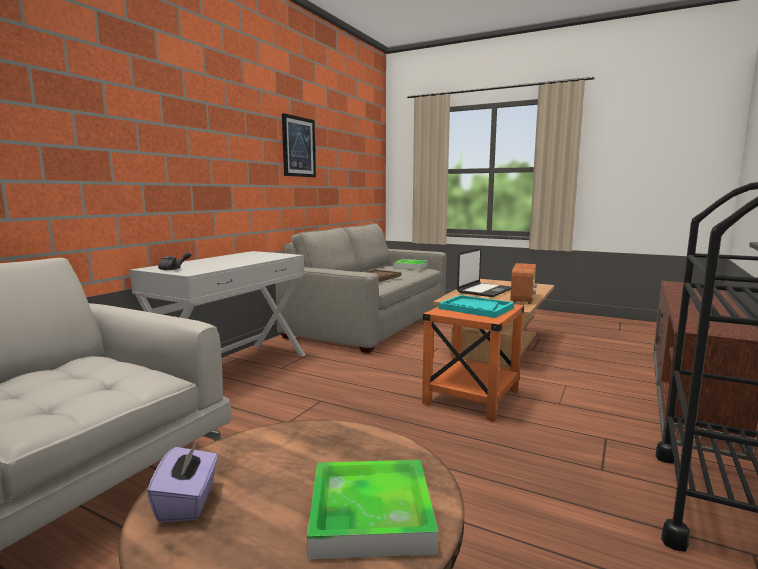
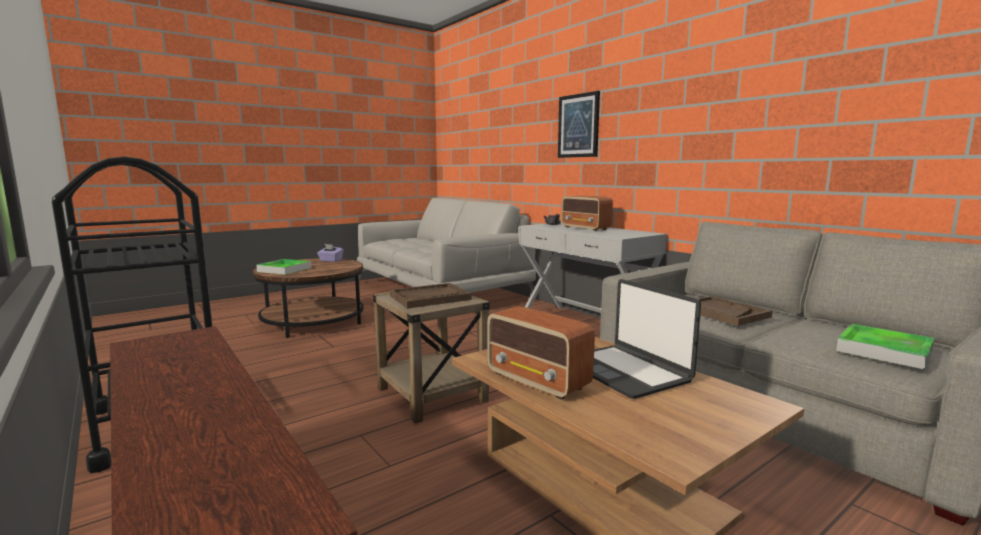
camera: 115 degrees right, 0 degrees up
(217, 261) = (586, 228): none -> radio
(298, 147) = (779, 100): picture -> picture (578, 126)
(471, 398) = (431, 395): orange side table -> beige side table
(476, 308) = (430, 297): turquoise tray -> brown tray

